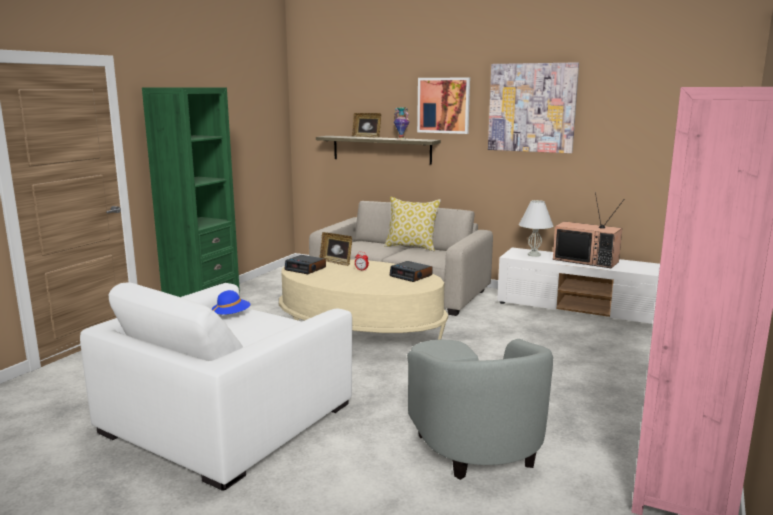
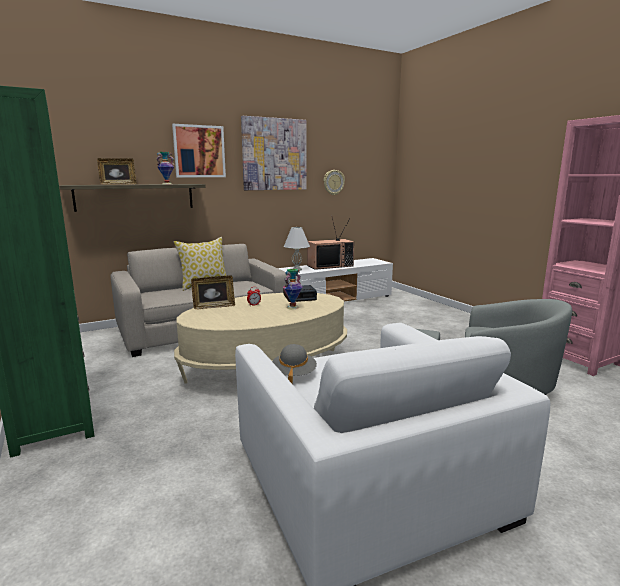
camera: 55 degrees left, 0 degrees up
(231, 315) = (293, 374): blue hat -> grey hat
(306, 269) = (209, 319): alarm clock -> none
(376, 281) = (293, 307): none -> vase
(621, 146) = (333, 182): none -> wall clock

